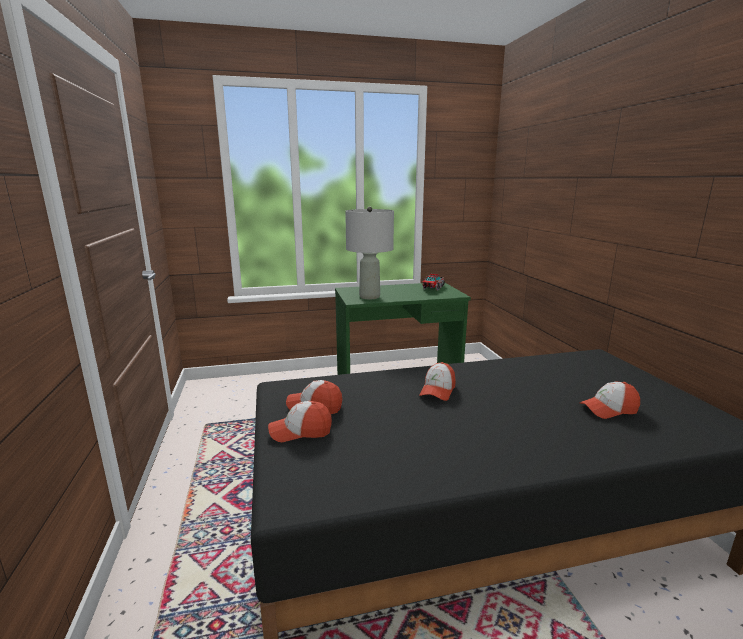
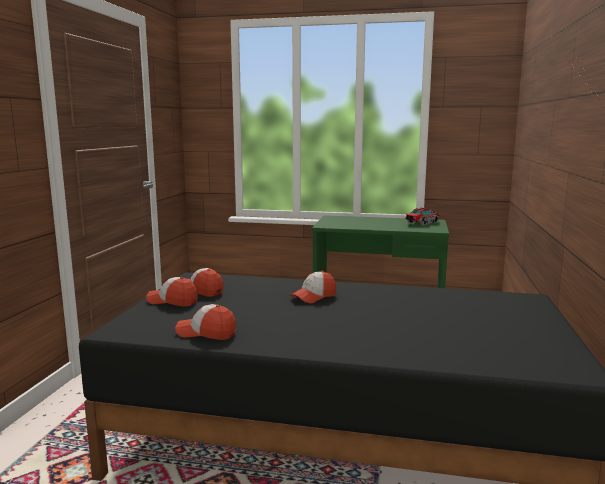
camera: 25 degrees right, 5 degrees down
(370, 297) = (344, 224): grey table lamp -> none
(608, 409) = (456, 333): cap -> cap (206, 333)

